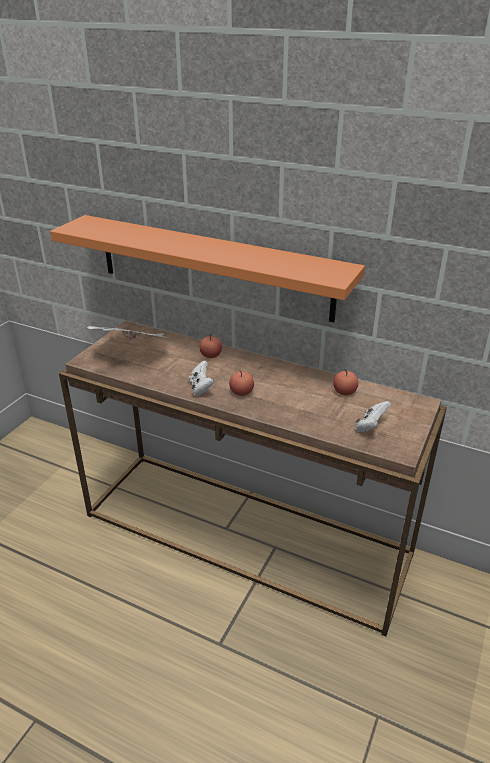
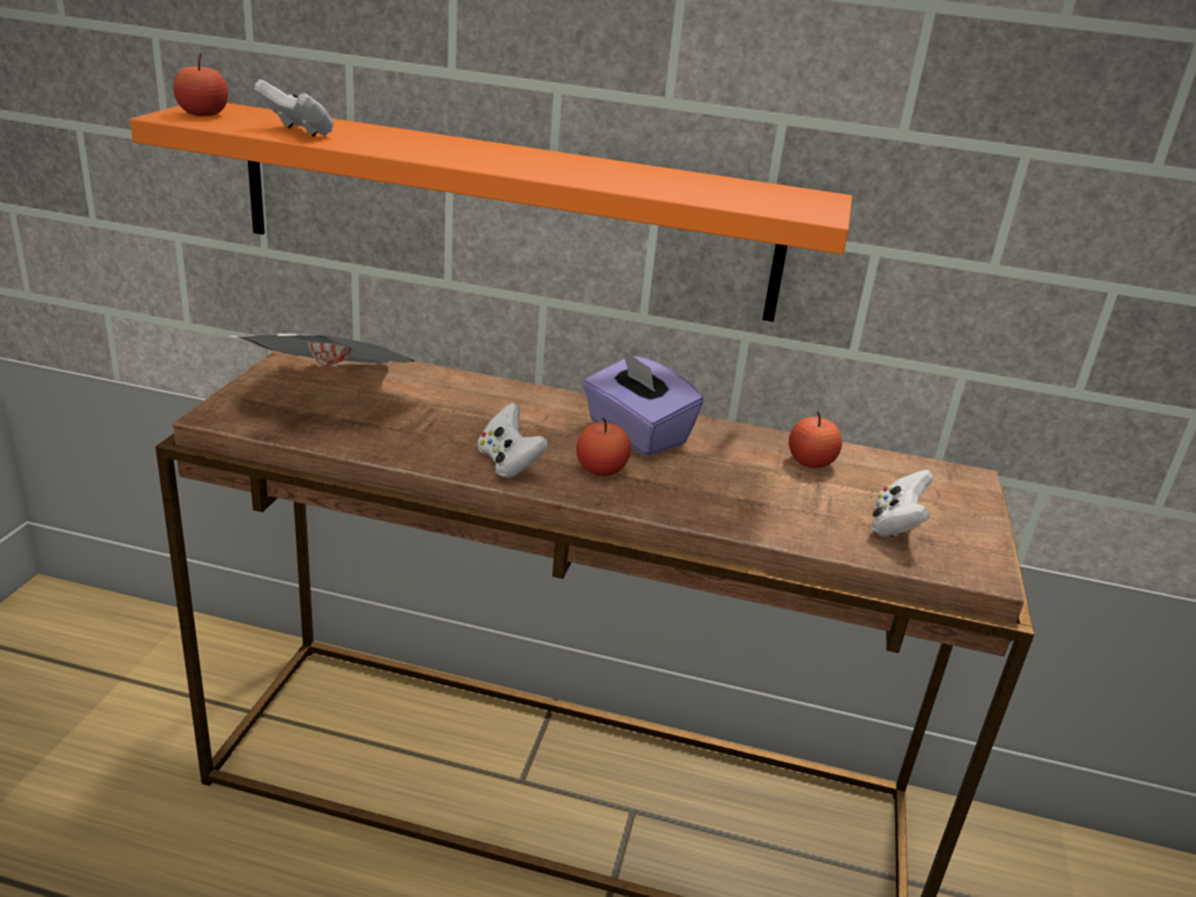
camera: 15 degrees left, 5 degrees down
(117, 236) = (298, 132): none -> white game controller
(211, 355) = (506, 401): apple -> apple (203, 114)
(265, 374) = (636, 434): none -> purple tissue box

